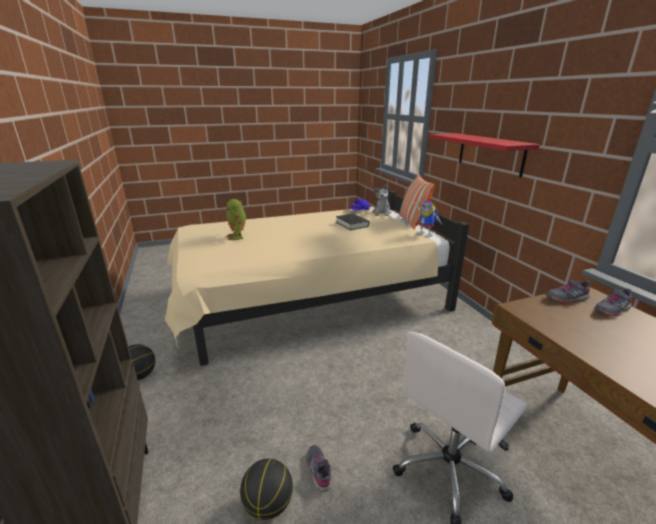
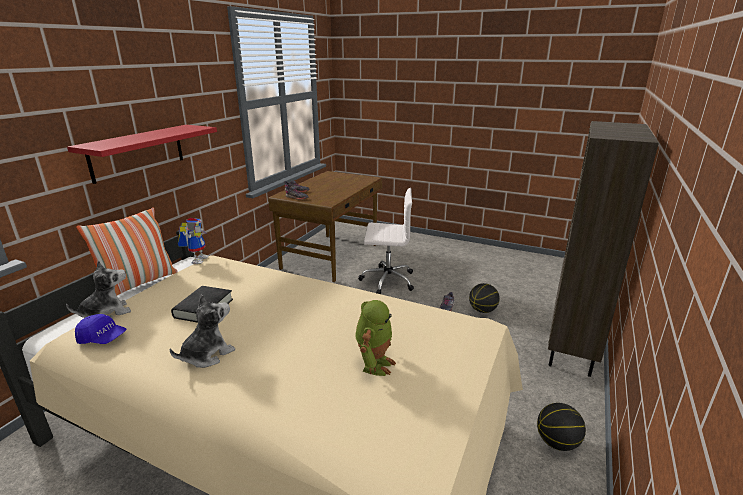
camera: 135 degrees left, 0 degrees up
(311, 219) = (207, 355): none -> plush toy

